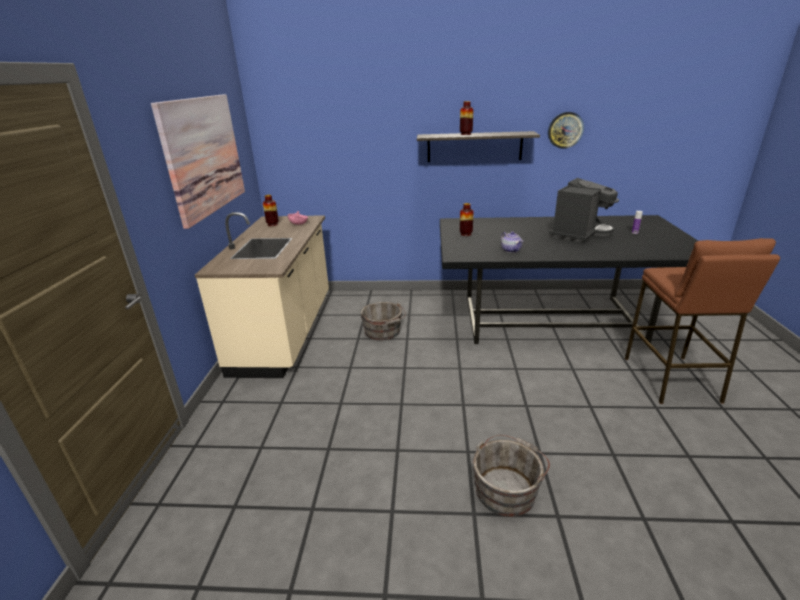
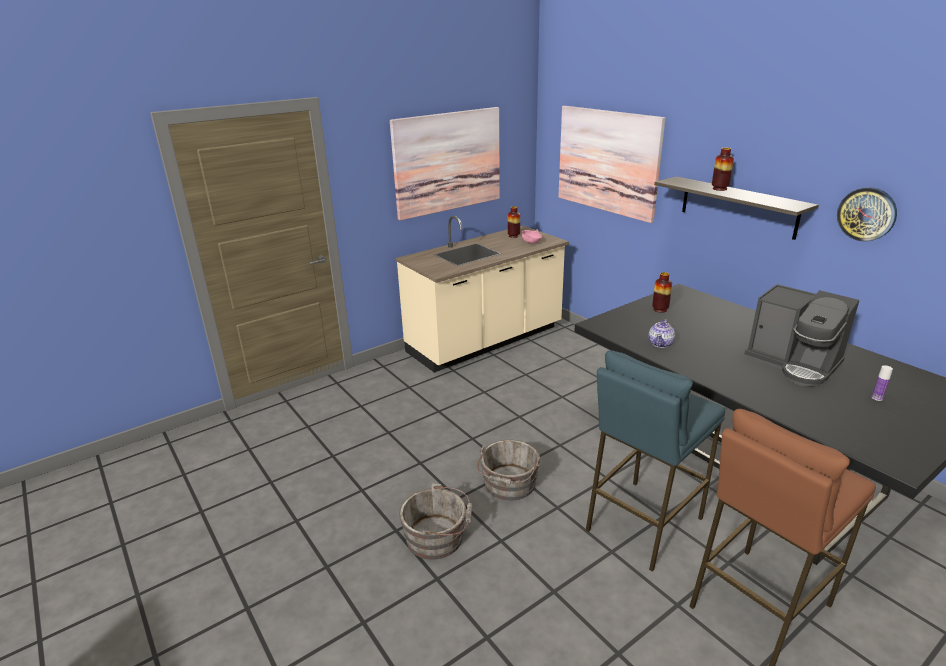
camera: 50 degrees right, 0 degrees up
(344, 135) = (607, 161): none -> picture
(383, 332) = (553, 380): grey bucket -> grey bucket (509, 485)
(573, 379) = (642, 523): none -> blue stool
(579, 233) = (793, 364): coffee machine -> coffee machine turned 45 degrees clockwise

